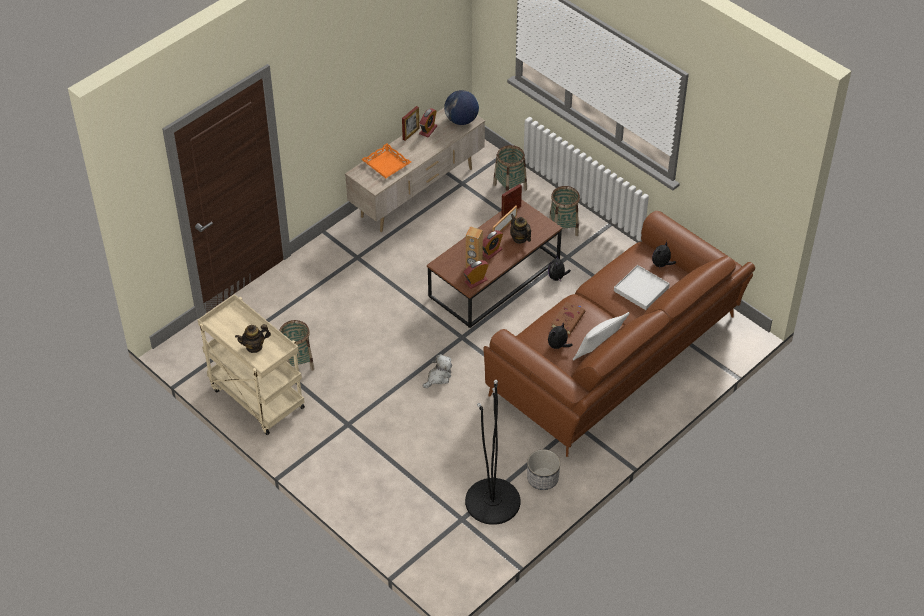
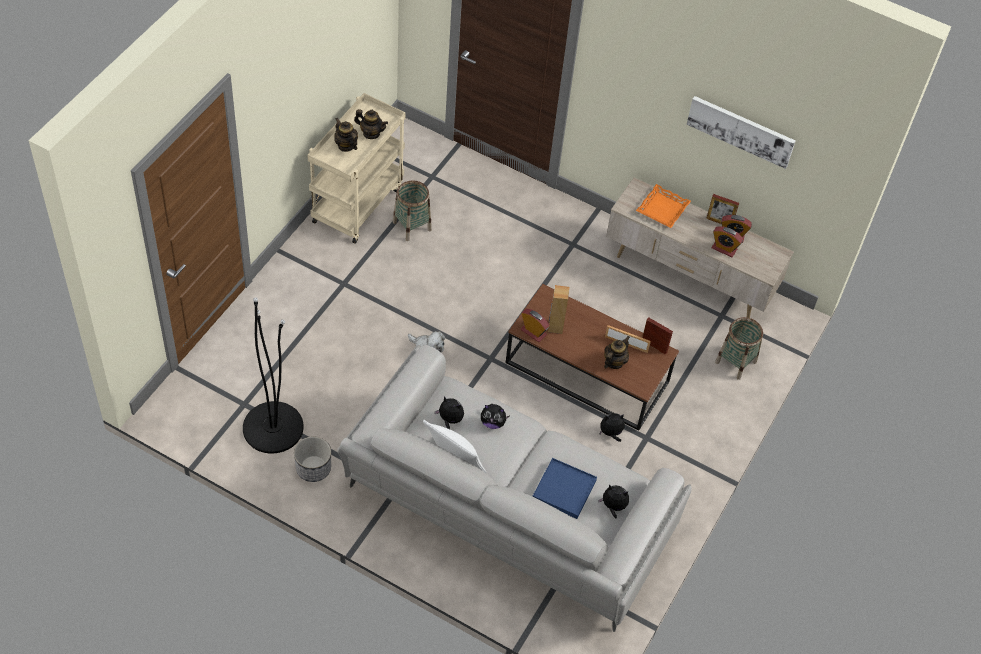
camera: 70 degrees right, 5 degrees up
(245, 326) = (371, 133): none -> teapot
(397, 55) = (741, 130): none -> picture
(461, 120) = (762, 263): globe -> none
(491, 252) = (583, 339): alarm clock -> alarm clock (724, 249)
(563, 228) = (692, 426): basket -> none
(568, 319) = (493, 423): brown book -> plush toy
(616, 358) = (506, 513): brown sofa -> grey sofa
(641, 289) = (564, 490): white tray -> blue tray

